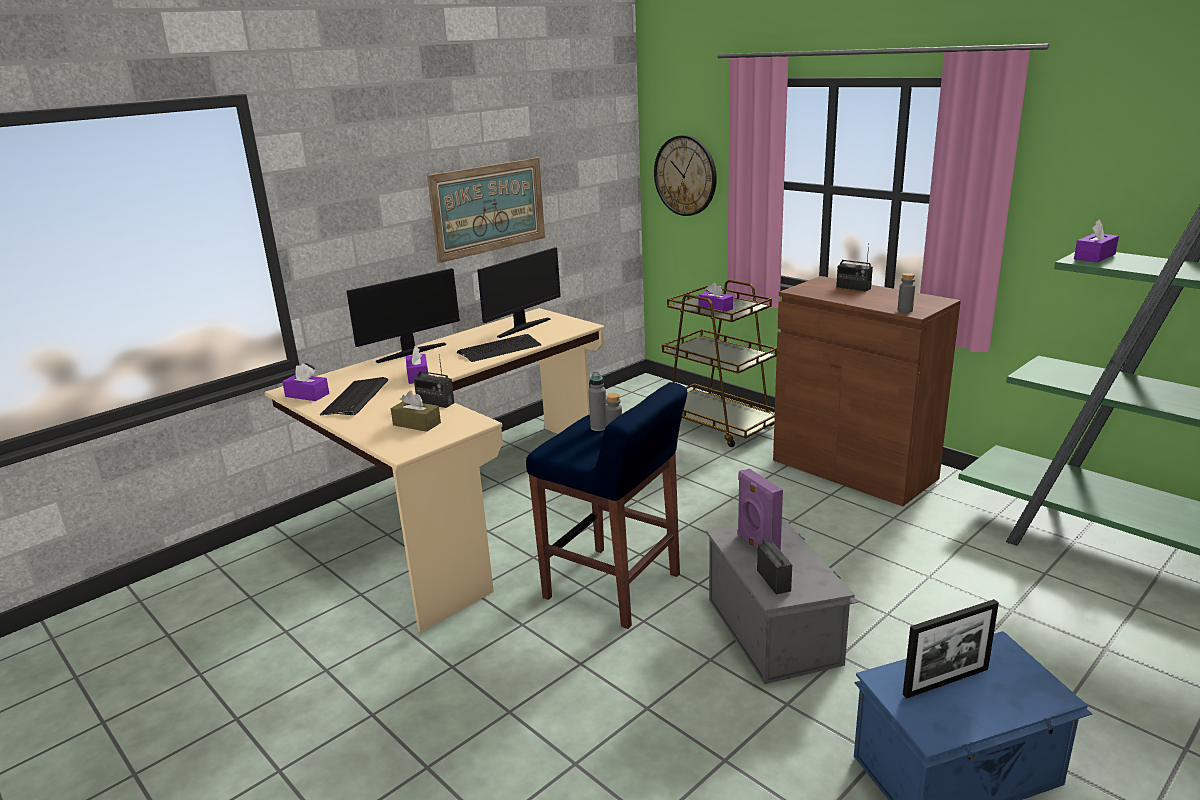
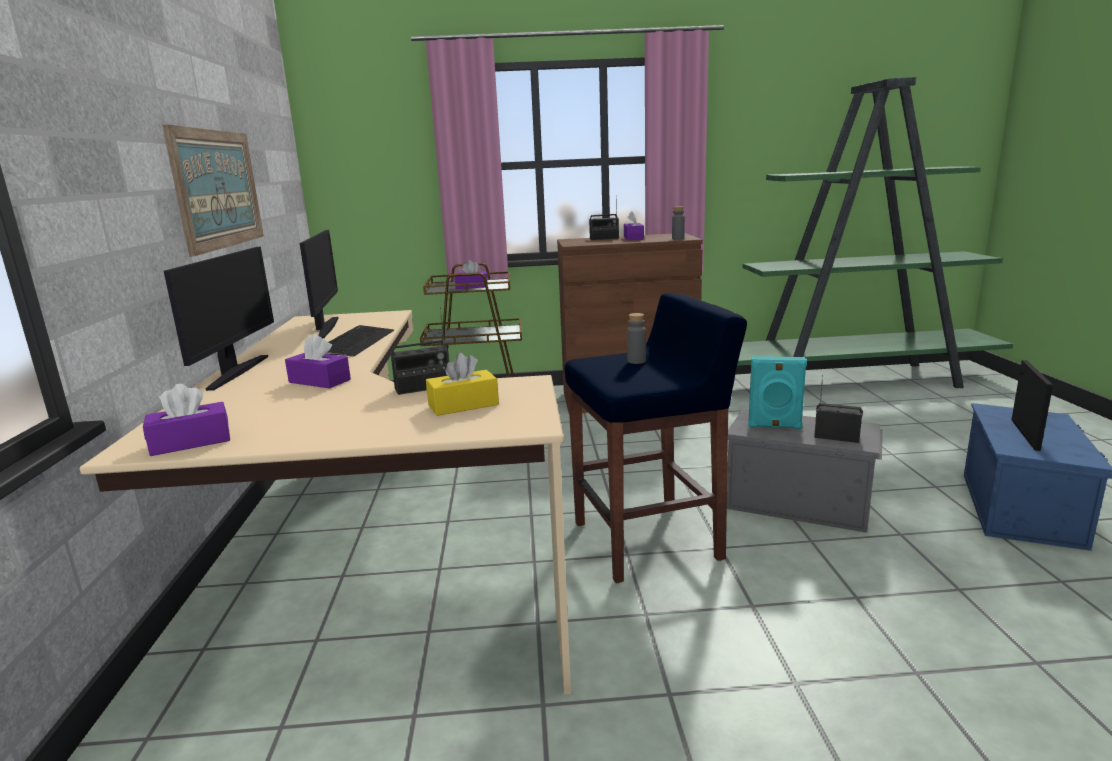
camera: 50 degrees left, 5 degrees down
(356, 398) = (293, 418): keyboard -> none
(417, 424) = (463, 405): brown tissue box -> yellow tissue box
(599, 427) = (610, 362): grey bottle -> none
(685, 175) = (369, 171): wall clock -> none
(756, 545) = (774, 426): purple speaker -> turquoise speaker
(1094, 256) = (791, 174): purple tissue box -> purple tissue box (633, 238)

